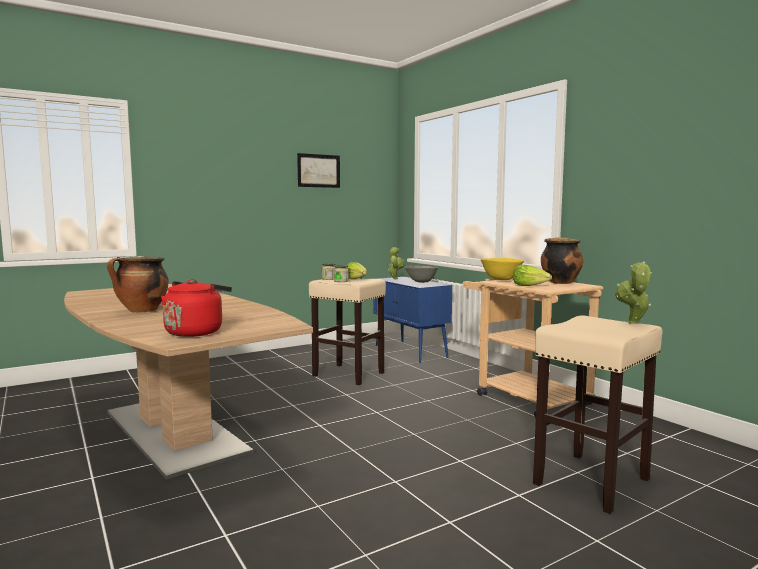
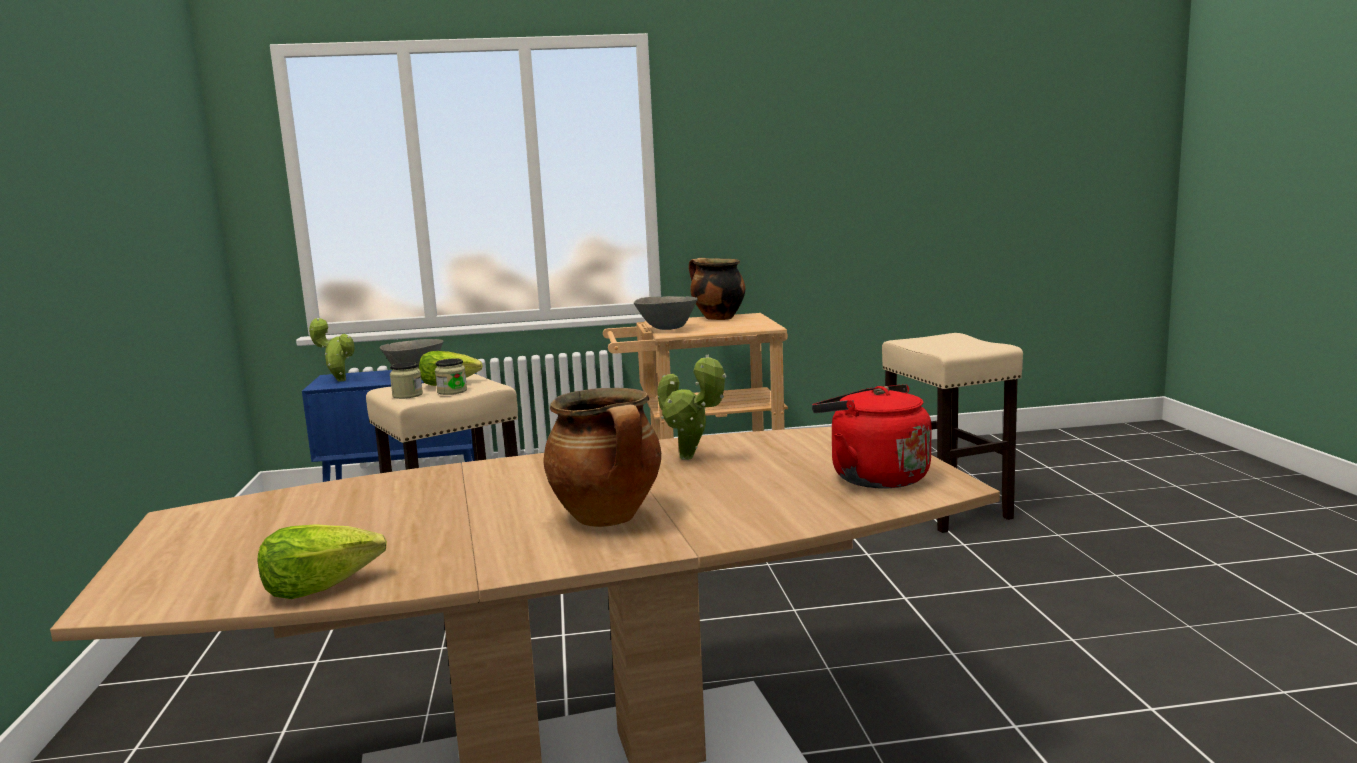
camera: 65 degrees left, 5 degrees up
(318, 171) = (135, 161): picture -> none
(501, 279) = (667, 329): yellow bowl -> grey bowl
(530, 286) = (733, 327): lettuce -> lettuce (320, 587)
(633, 323) = (946, 335): potted plant -> potted plant (691, 458)

